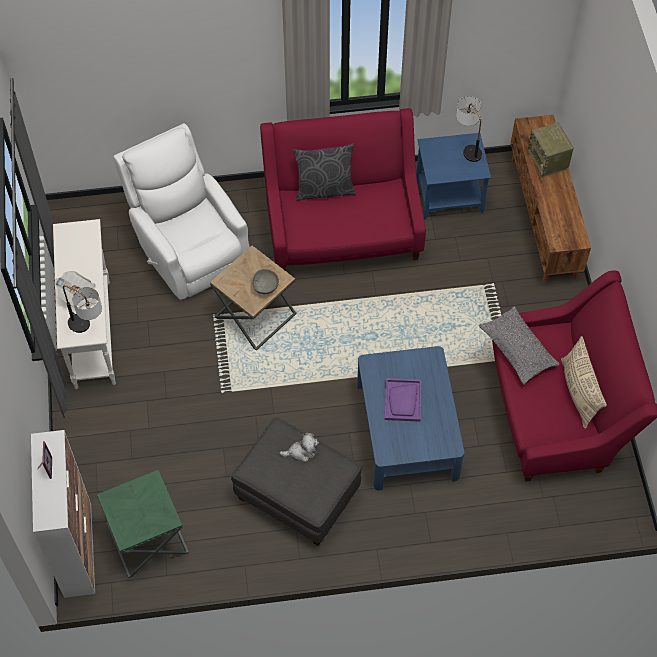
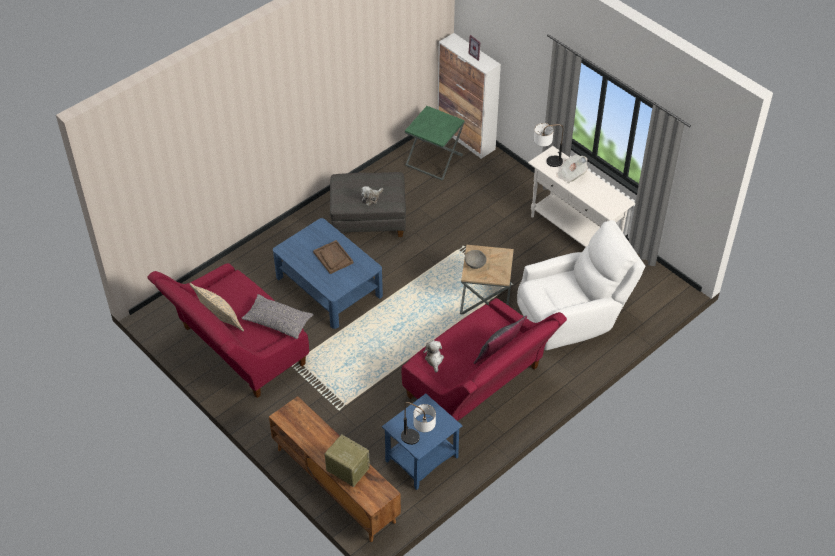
camera: 145 degrees right, 10 degrees down
(189, 246) = (572, 316): white armchair -> white armchair turned 45 degrees counterclockwise
(389, 219) = (434, 359): none -> plush toy
(403, 400) = (333, 258): purple tray -> brown tray

